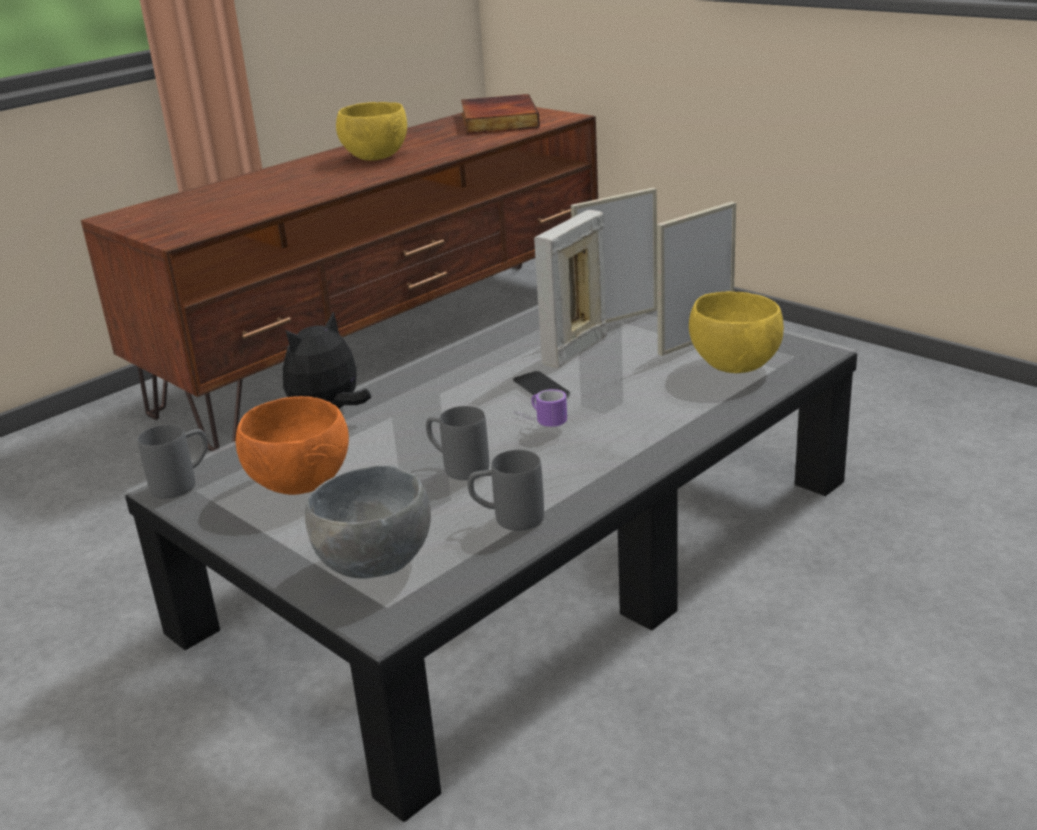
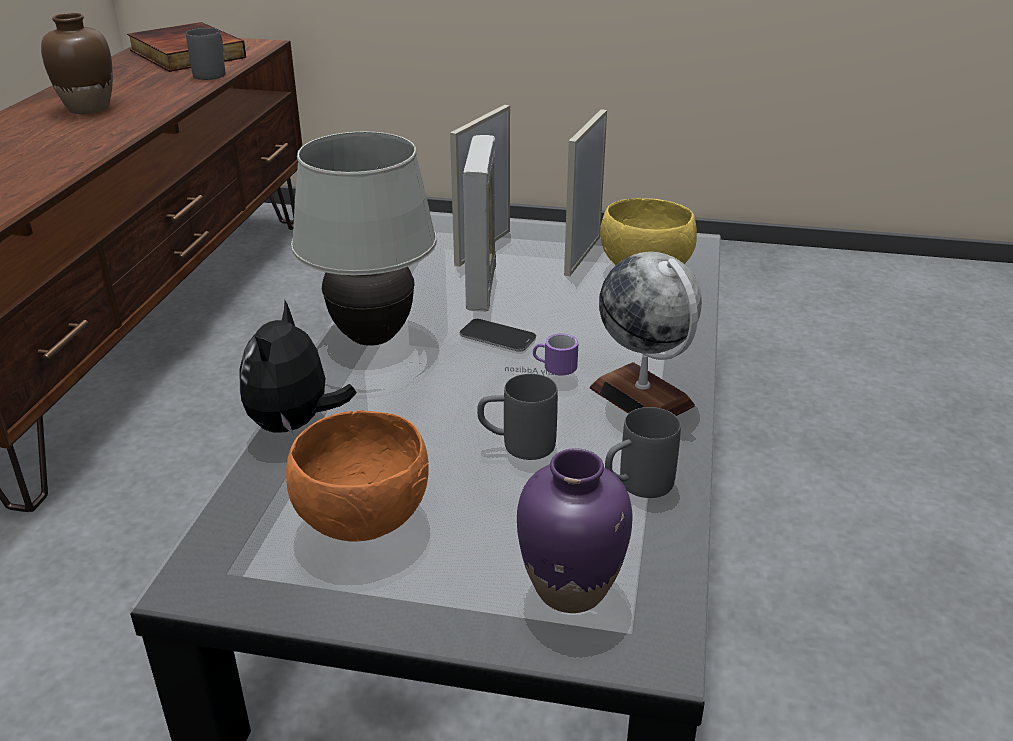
camera: 35 degrees left, 5 degrees up
(183, 483) = (206, 570): grey mug -> grey mug (213, 73)
(375, 157) = (88, 108): yellow bowl -> brown vase
(377, 565) = (571, 588): grey bowl -> purple vase
(447, 368) = (371, 338): none -> white table lamp
(597, 460) = (642, 397): none -> globe

